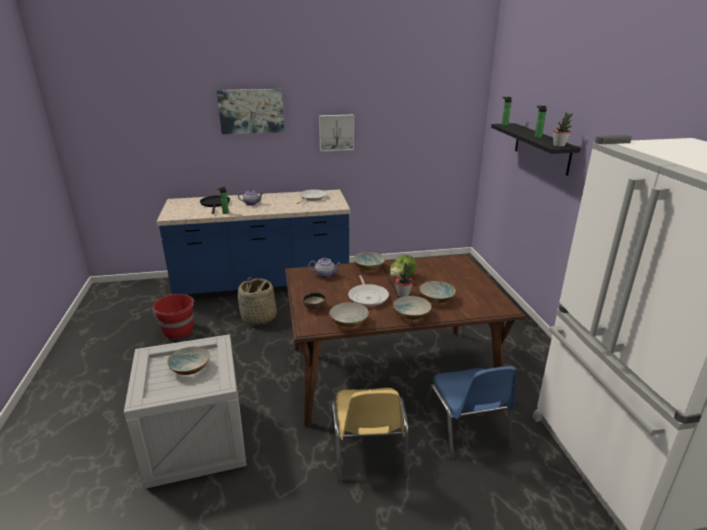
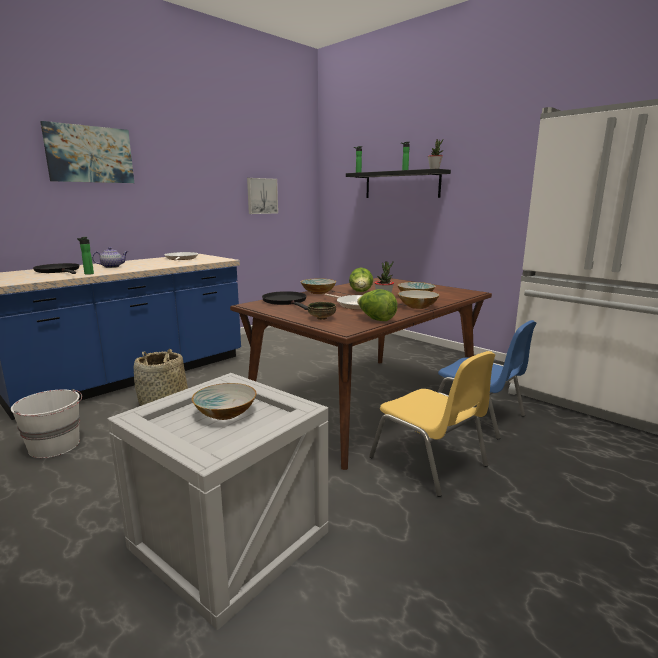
camera: 35 degrees left, 10 degrees down
(178, 331) = (55, 446): red bucket -> white bucket
(325, 275) = (286, 301): teapot -> black frying pan
(336, 132) = (191, 188): picture -> picture (261, 196)
(348, 322) = (375, 319): bowl -> lettuce

